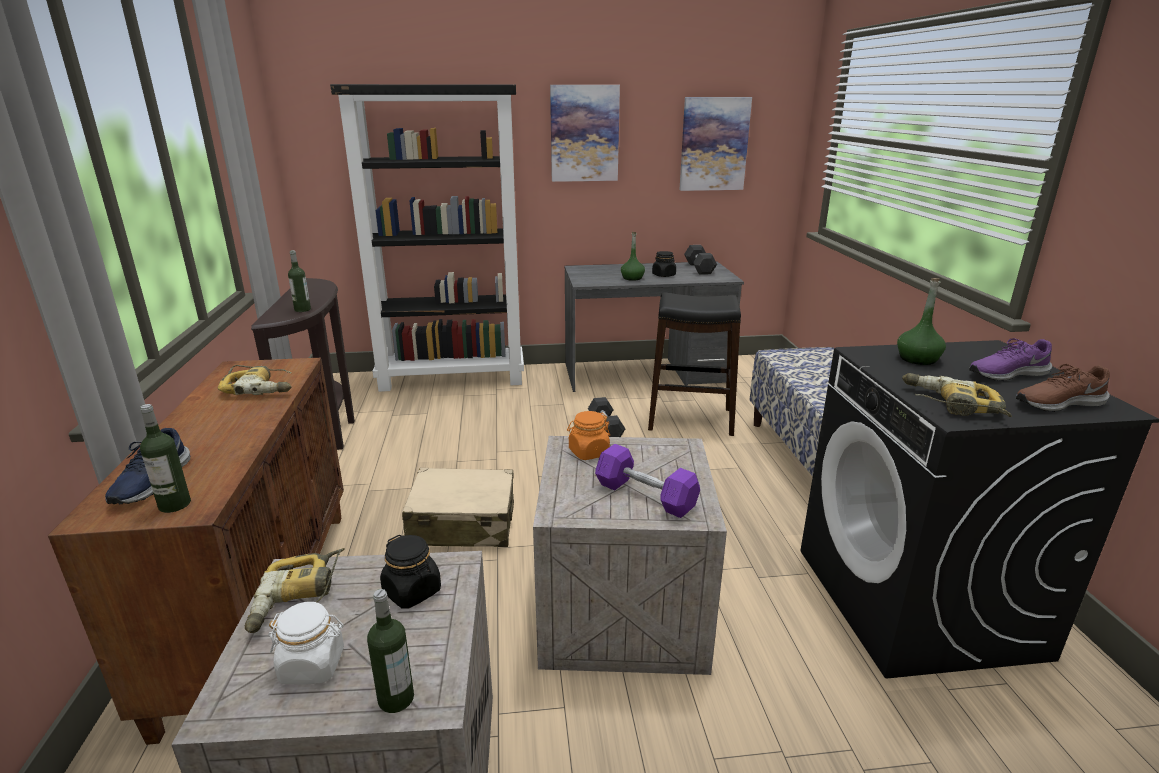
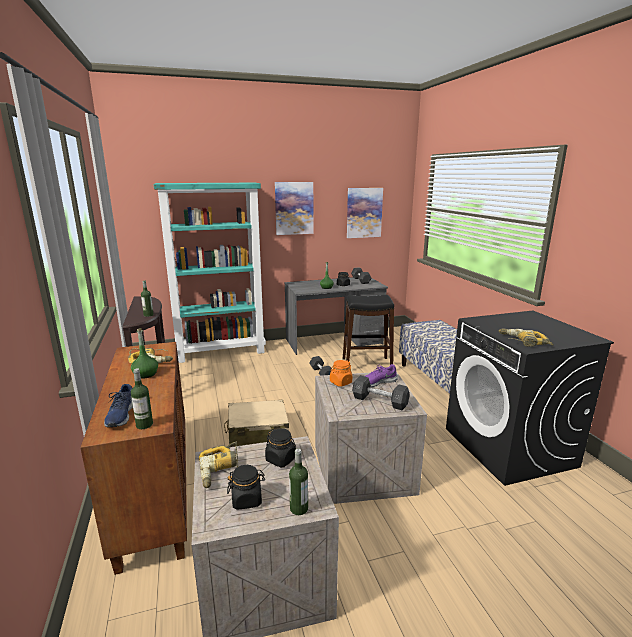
camera: 10 degrees left, 5 degrees down
(313, 665) = (247, 499): white jar -> black jar
(453, 378) = (221, 352): black bookcase -> turquoise bookcase
(645, 496) = (380, 401): purple dumbbell -> grey dumbbell
(917, 359) = (500, 321): green bottle -> green bottle (145, 374)
(1006, 373) = (542, 326): purple shoe -> purple shoe (377, 382)
(1057, 403) = (569, 338): brown shoe -> none

